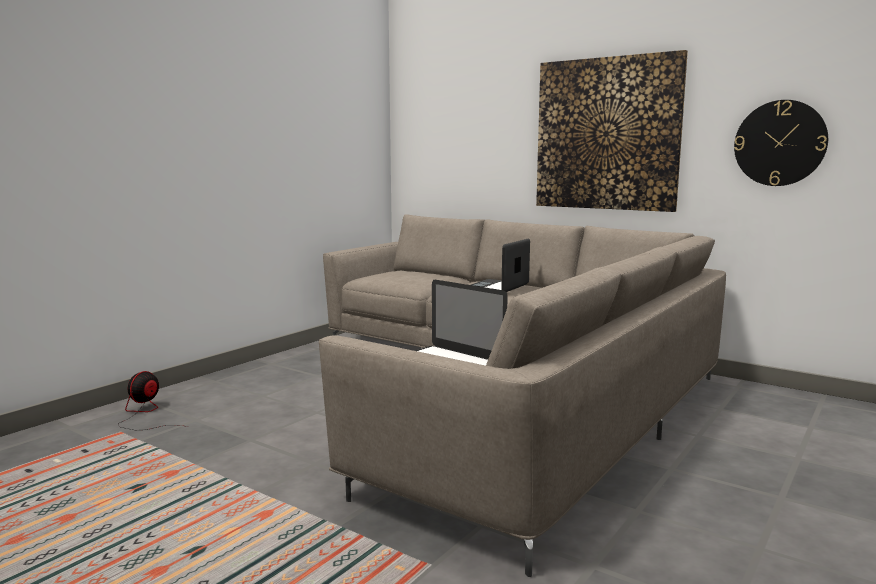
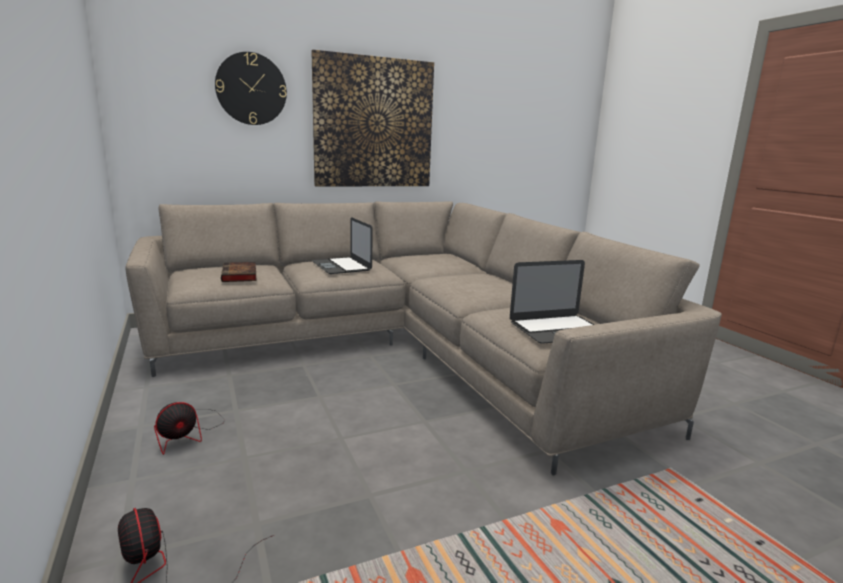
camera: 60 degrees left, 5 degrees up
(275, 375) = (188, 433): none -> fan
(405, 278) = (240, 275): none -> book
(780, 143) = (486, 137): wall clock -> wall clock (251, 89)

